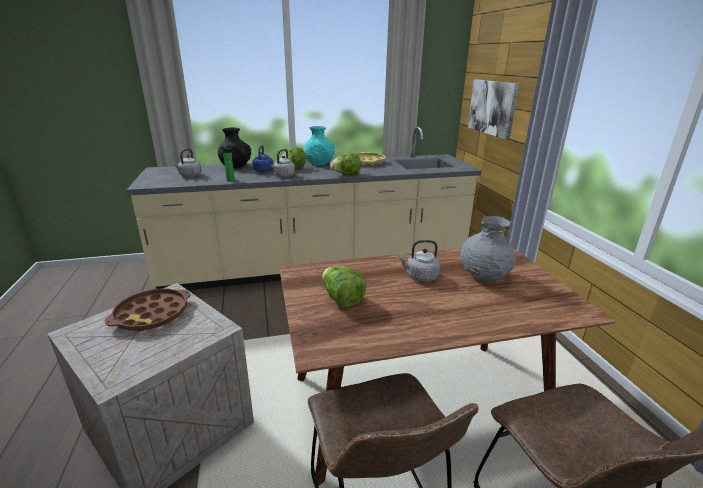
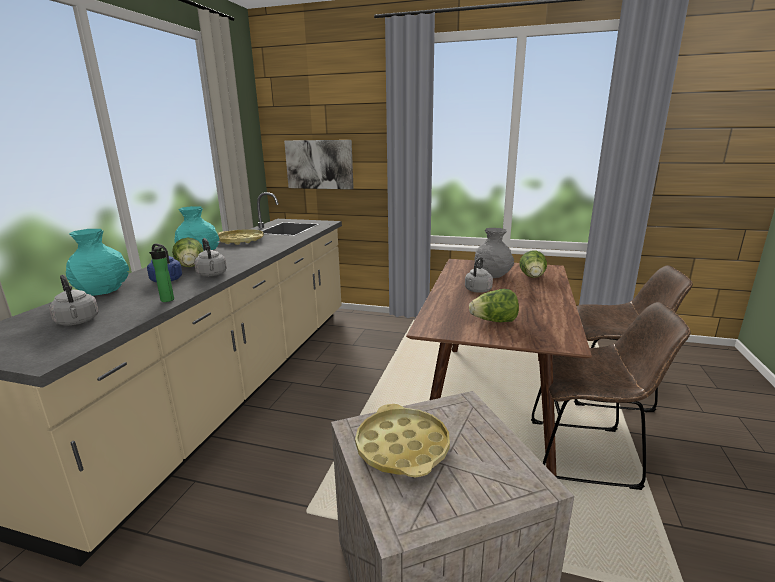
camera: 60 degrees left, 5 degrees down
(152, 314) = (402, 447): brown tray -> yellow tray
(236, 166) = (103, 290): black vase -> turquoise vase
(346, 174) = (265, 253): lettuce -> lettuce (532, 277)

